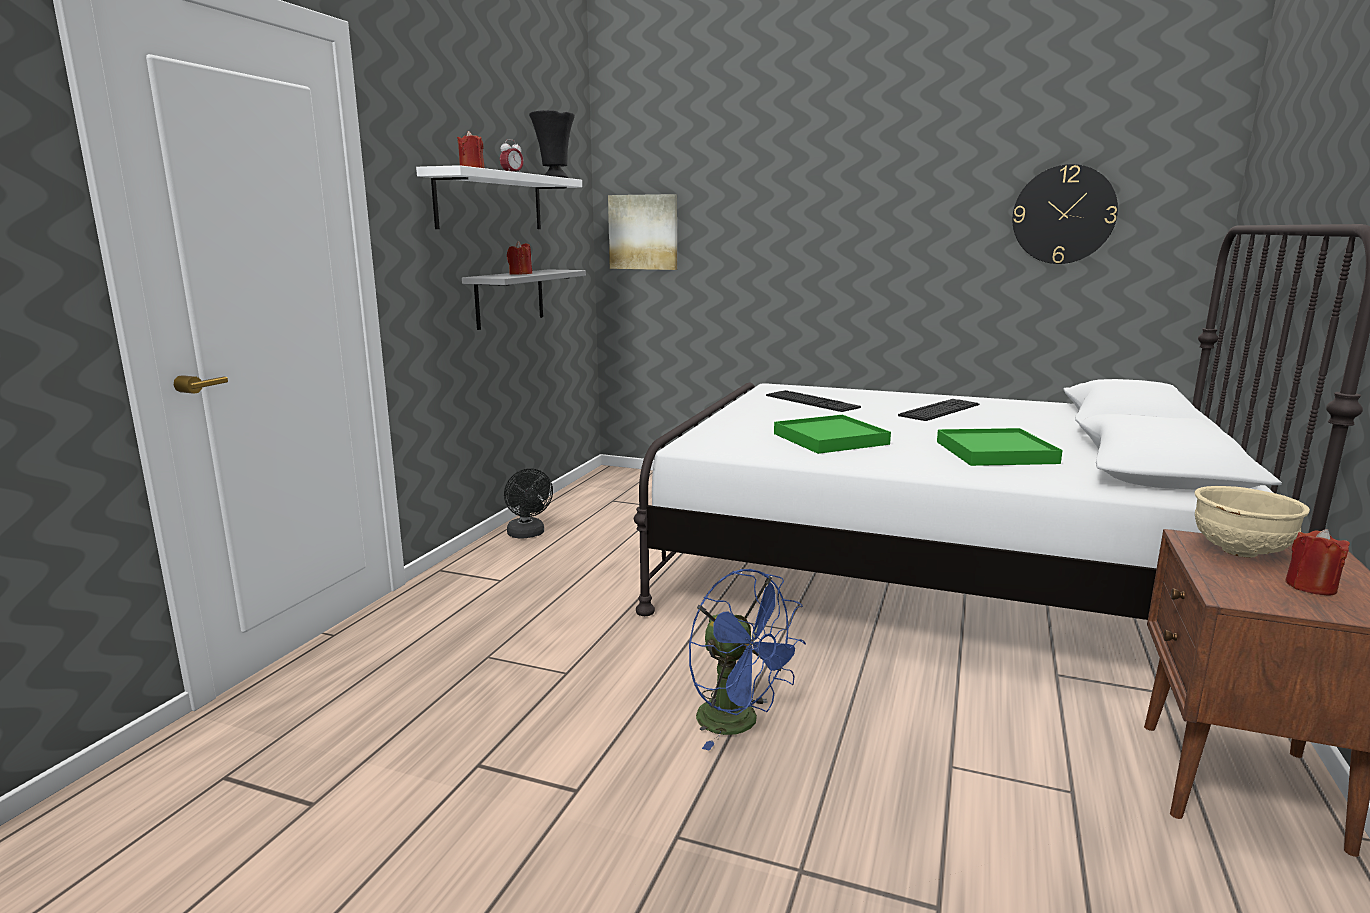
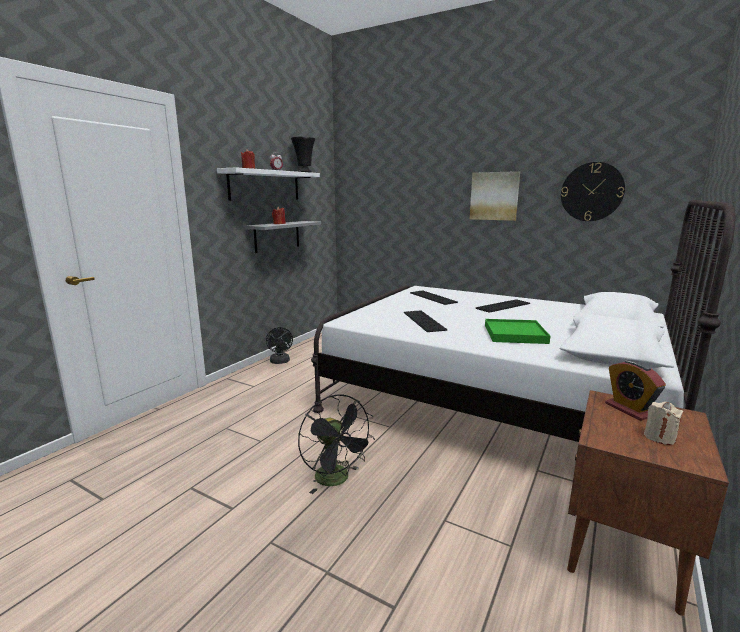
camera: 10 degrees right, 0 degrees up
(643, 232) = (359, 200): picture -> picture (494, 196)
(739, 723) = (337, 480): blue fan -> black fan
(830, 439) = (423, 321): green tray -> keyboard
(1241, 552) = (629, 410): beige bowl -> alarm clock
(1310, 587) = (659, 437): red candle -> beige candle

